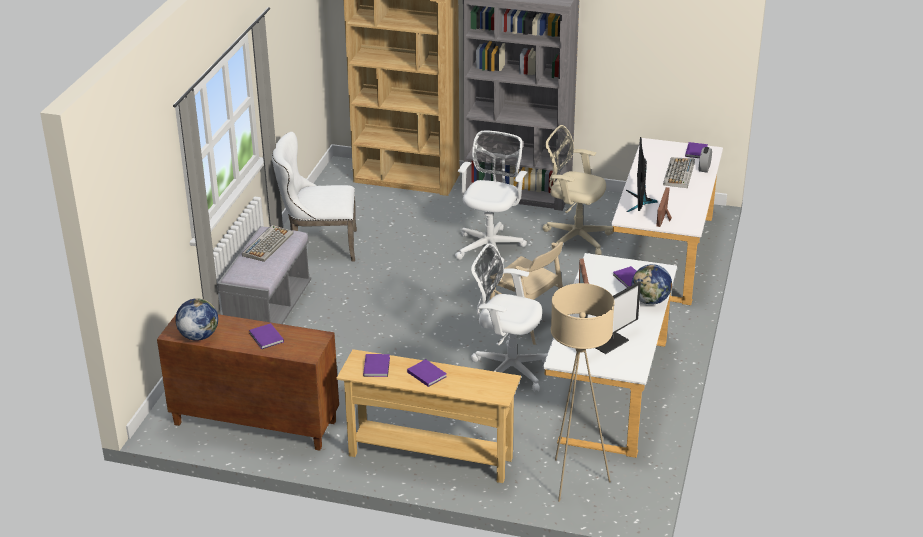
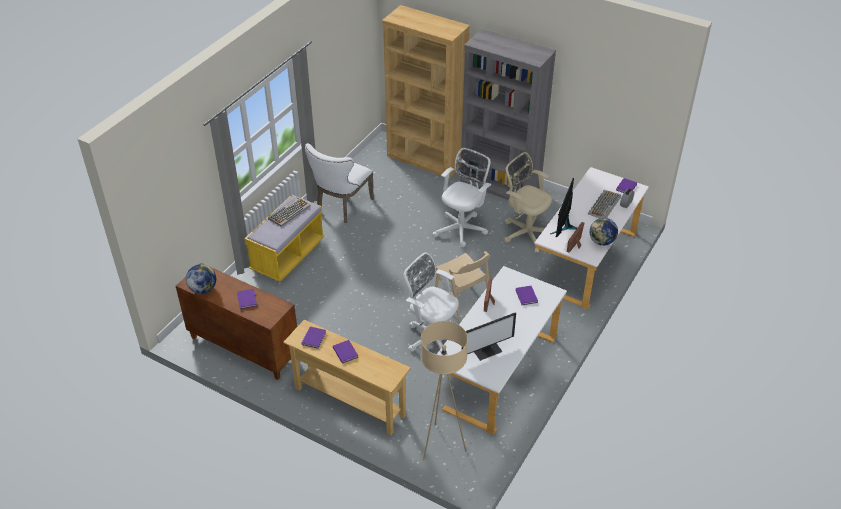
camera: 15 degrees right, 10 degrees up
(268, 311) = (288, 256): grey bench -> yellow bench
(318, 246) = (342, 207): white chair -> white chair turned 75 degrees counterclockwise
(650, 301) = (533, 319): globe -> globe (602, 242)

